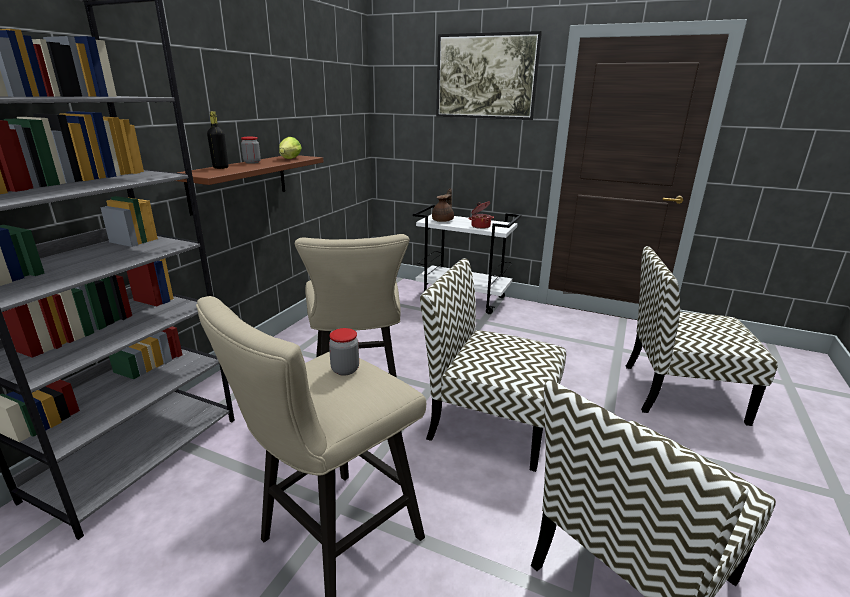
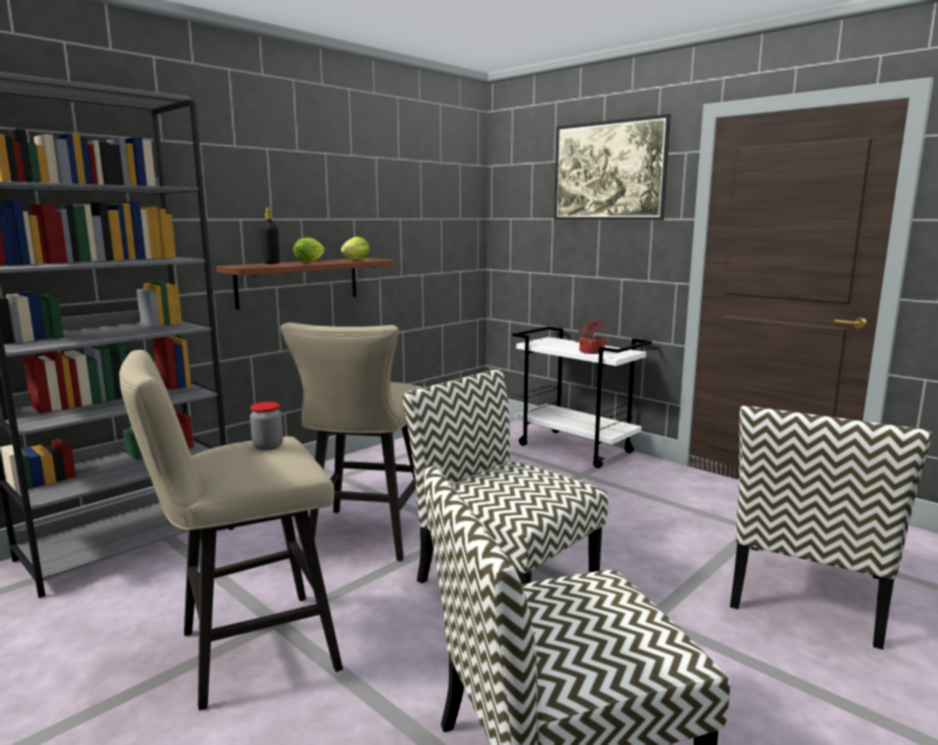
camera: 20 degrees right, 10 degrees down
(252, 162) = (311, 261): jar -> lettuce
(443, 220) = (551, 344): brown teapot -> none
(680, 393) = (809, 593): chair -> chair turned 90 degrees counterclockwise

